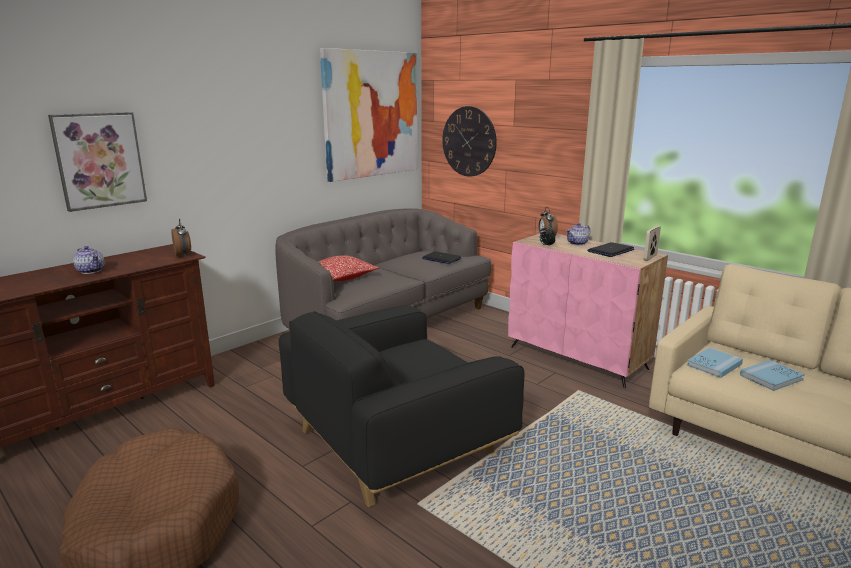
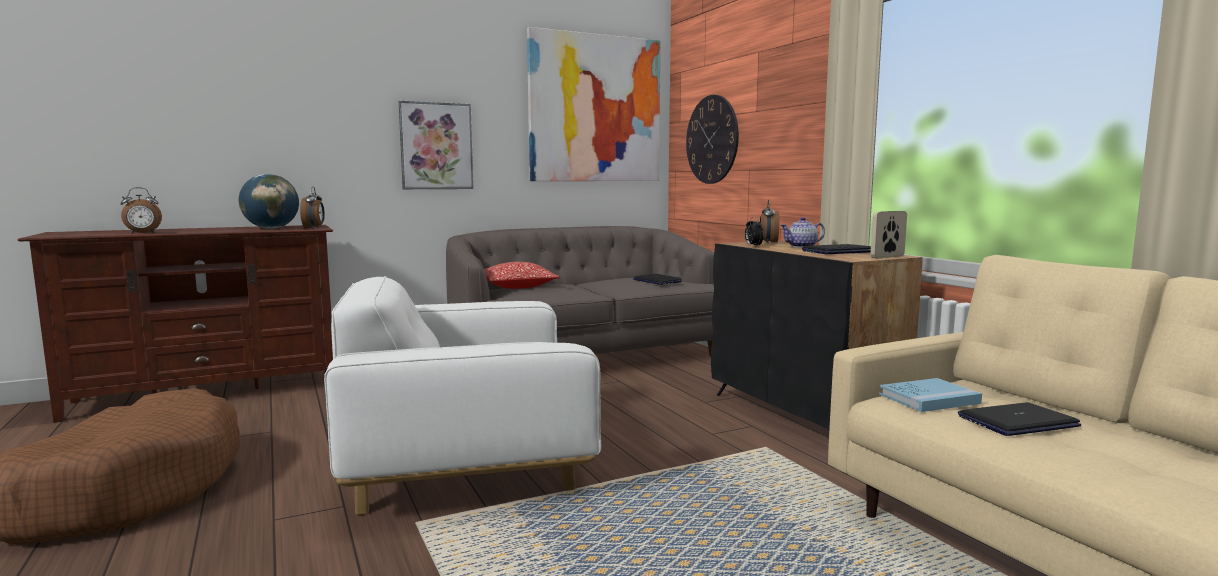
camera: 20 degrees right, 10 degrees down
(40, 287) = (143, 233): none -> alarm clock
(91, 271) = (209, 230): teapot -> none
(99, 160) = (252, 125): picture -> picture (436, 146)
(144, 260) = (271, 228): none -> globe
(396, 440) = (466, 460): black armchair -> white armchair
(578, 358) = (802, 416): pink cabinet -> black cabinet
(771, 377) = (1017, 421): blue book -> laptop

